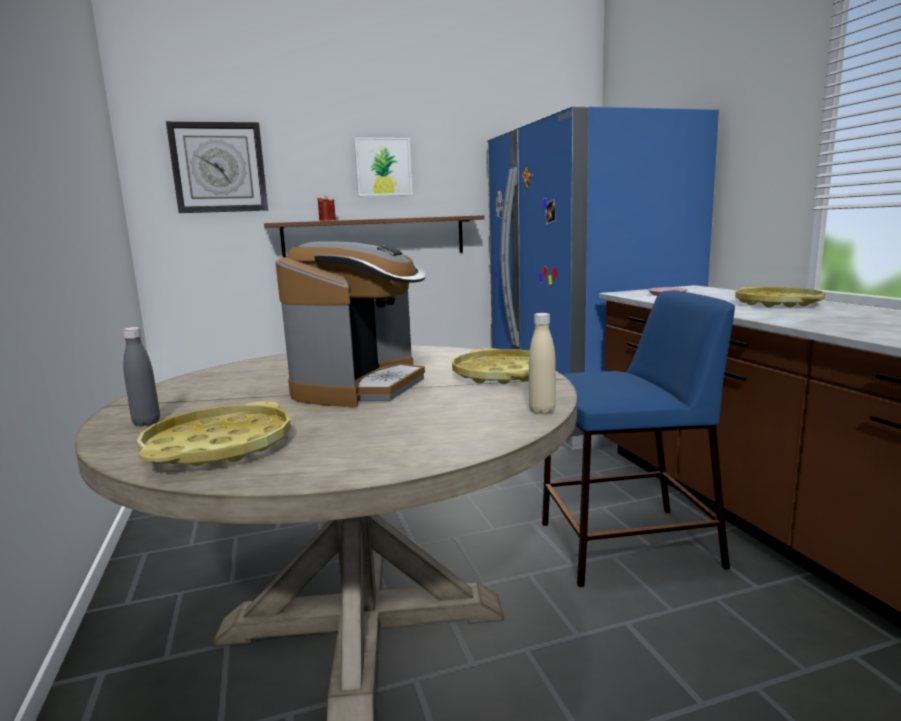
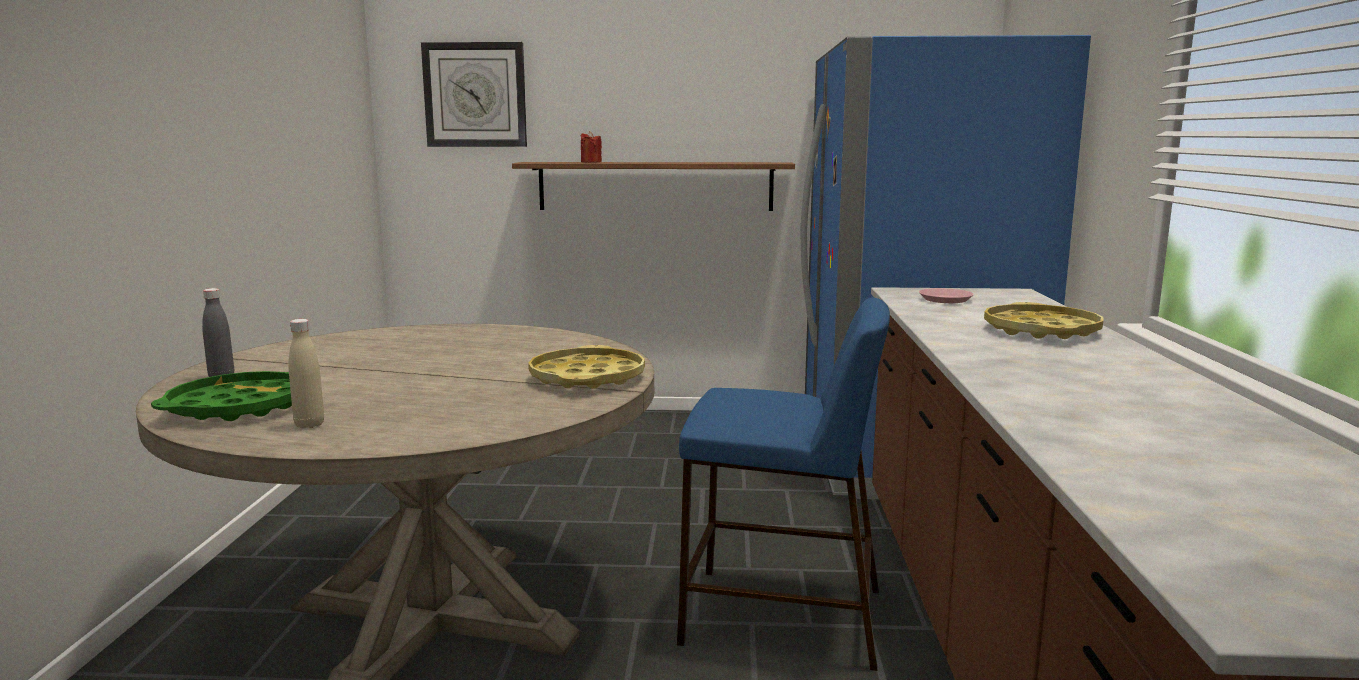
camera: 20 degrees right, 0 degrees up
(219, 447) = (238, 407): yellow tray -> green tray
(361, 386) = (438, 370): coffee machine -> none
(383, 167) = (671, 95): picture -> none
(542, 411) = (543, 420): beige bottle -> beige bottle (309, 425)

